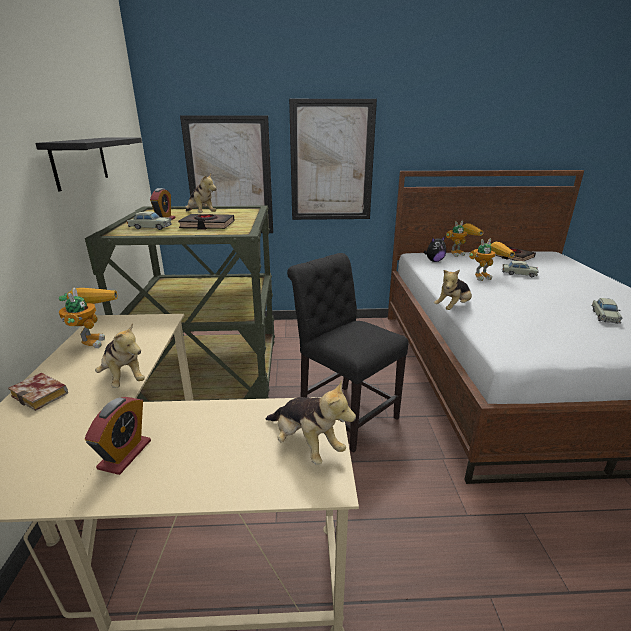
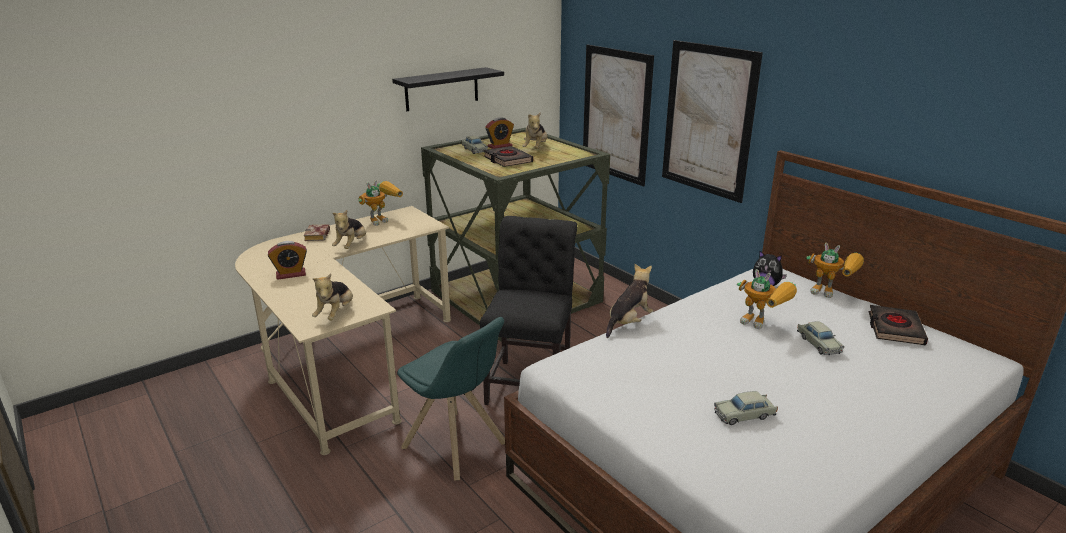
camera: 55 degrees right, 0 degrees up
(401, 498) = (455, 445): none -> turquoise chair
(453, 307) = (628, 322): plush toy -> plush toy turned 120 degrees clockwise

